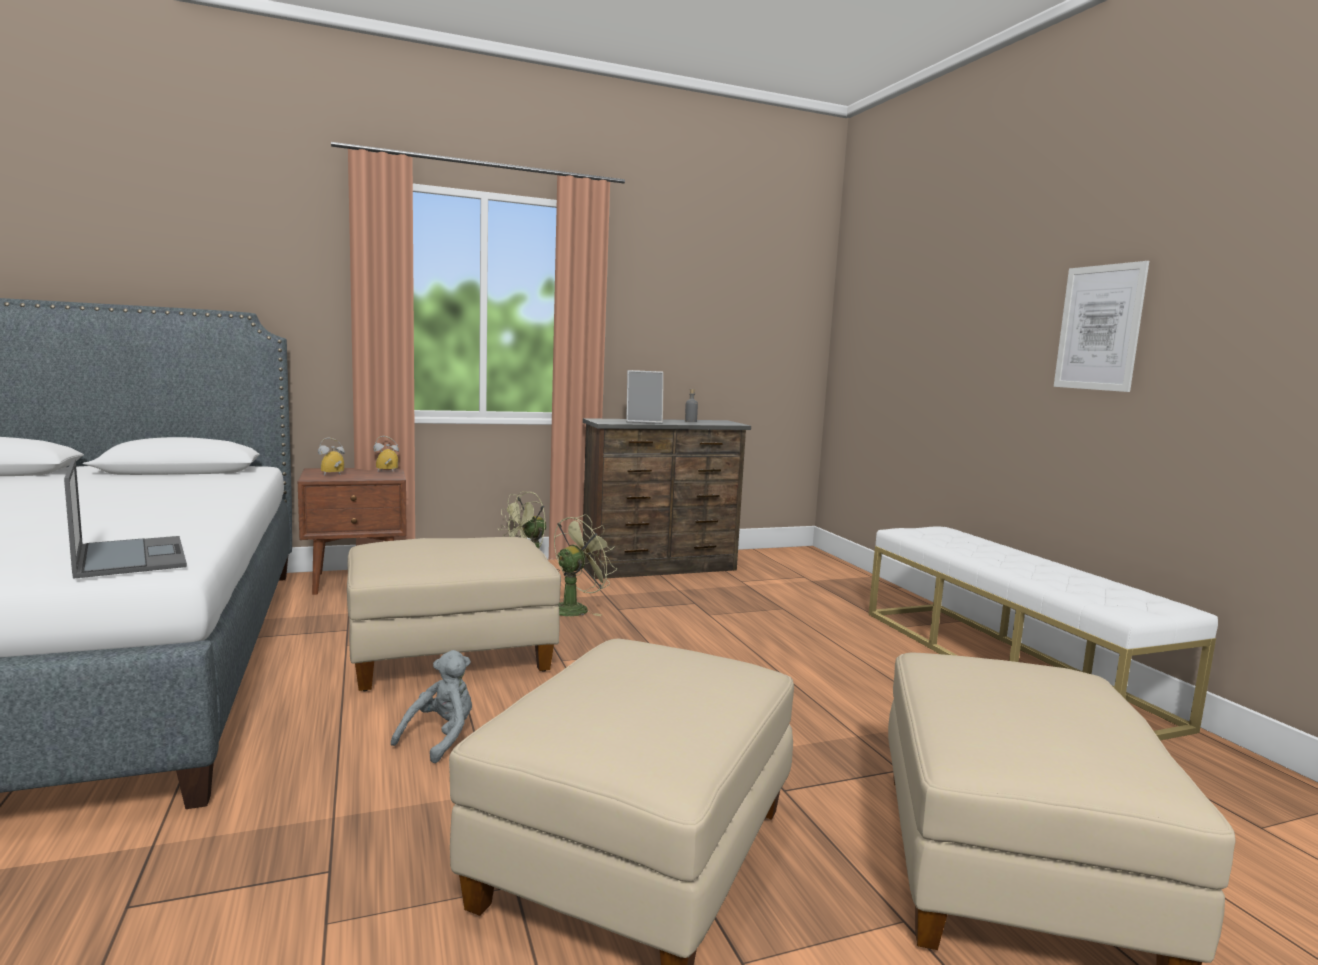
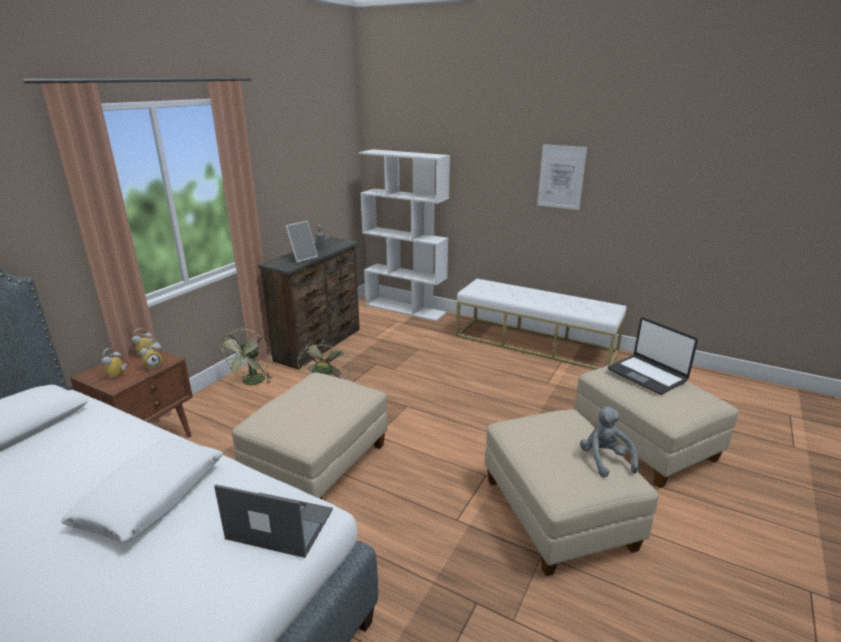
camera: 40 degrees left, 15 degrees up
(126, 516) = (152, 497): none -> white pillow
(371, 476) = (153, 365): none -> alarm clock
(440, 738) = (403, 514): grey plush toy -> grey plush toy (604, 460)
(842, 570) = (406, 309): none -> white bookcase
(1039, 686) = (647, 375): none -> laptop

